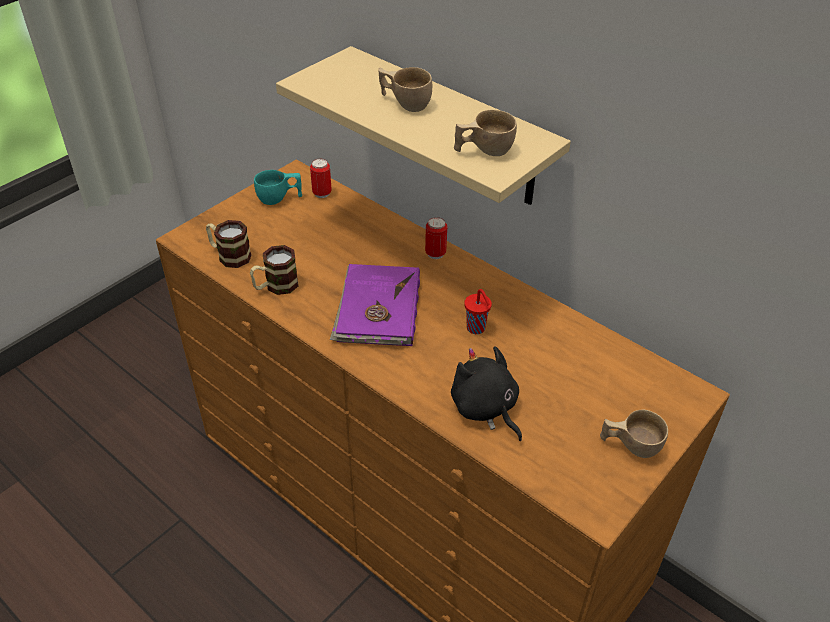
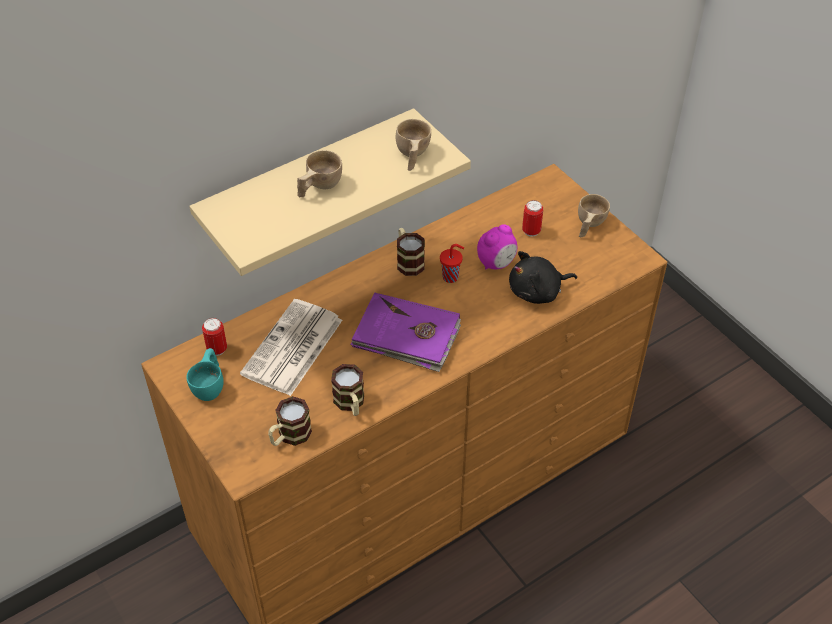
camera: 75 degrees left, 5 degrees up
(335, 236) = (292, 349): none -> newspaper
(435, 254) = (347, 282): can -> can (531, 231)
(486, 291) = (408, 261): none -> mug
(516, 364) = (496, 263): none -> alarm clock

